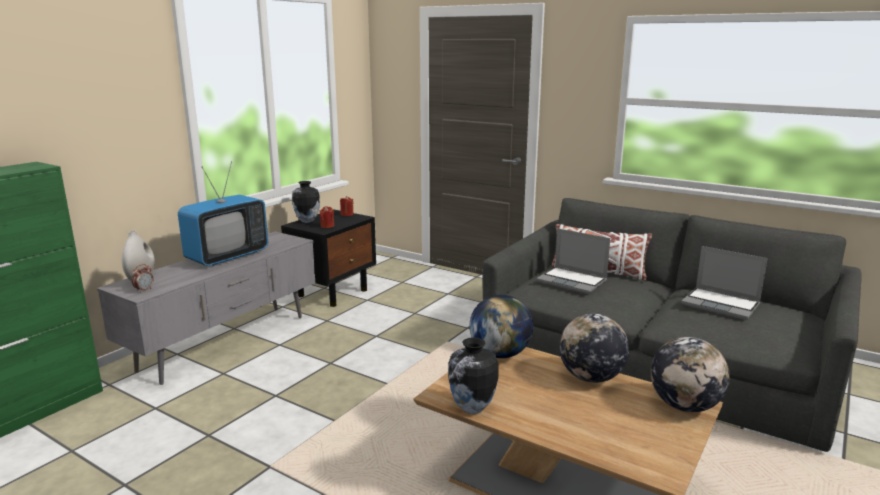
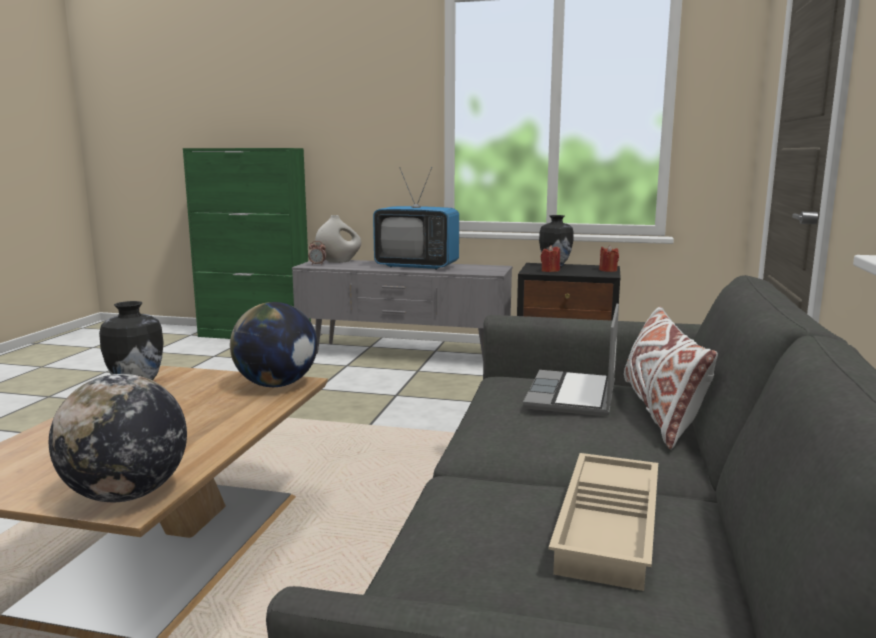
camera: 70 degrees right, 5 degrees down
(591, 378) = (217, 432): globe -> none
(721, 305) = (611, 528): laptop -> beige tray

